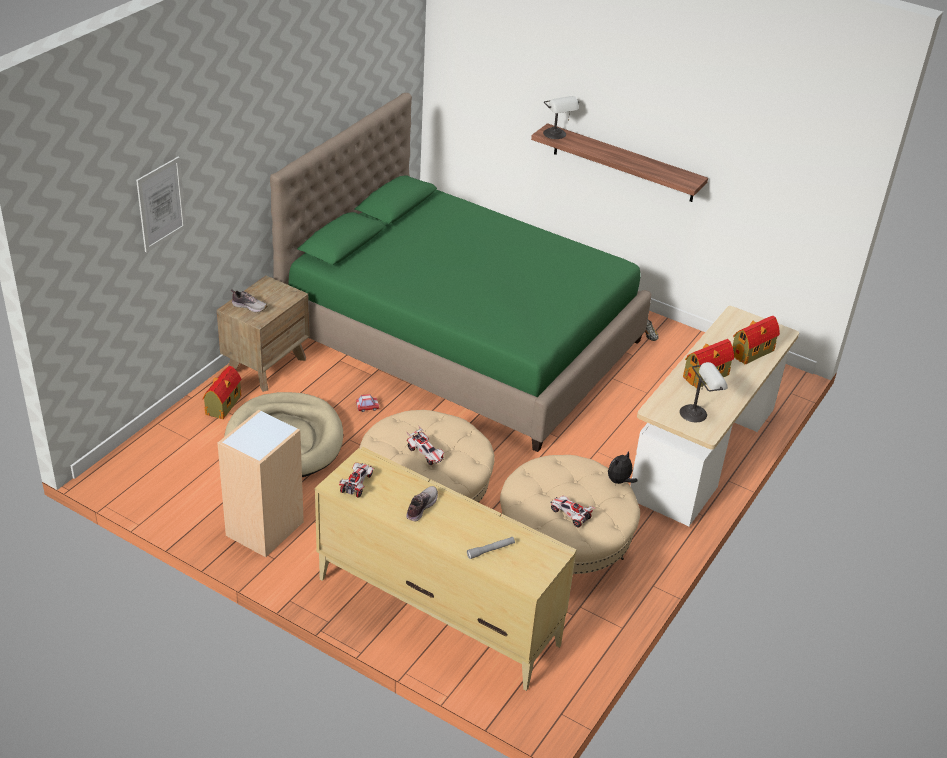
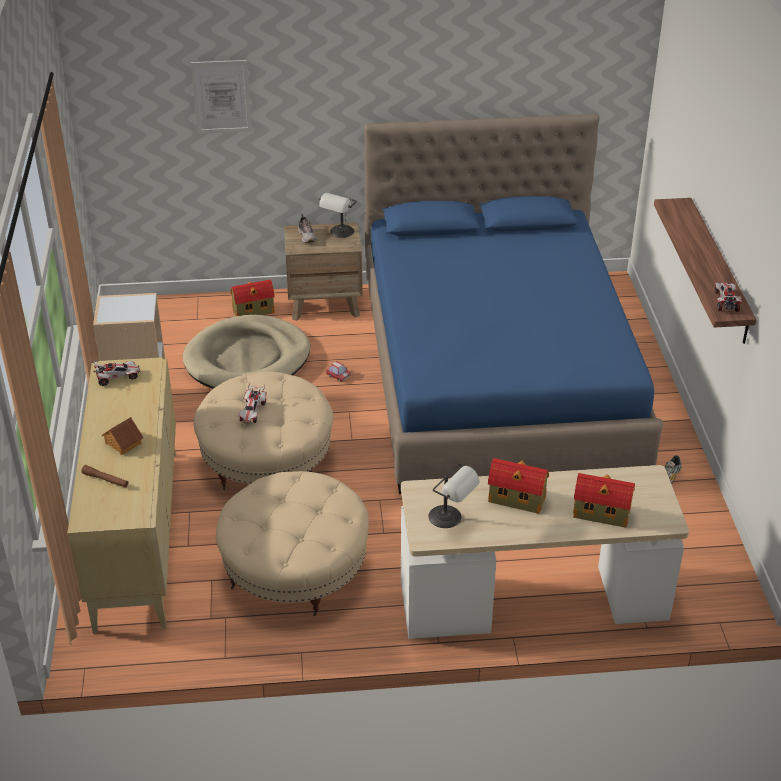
camera: 55 degrees right, 0 degrees up
(420, 507) = (122, 420): shoe -> none
(452, 520) = (123, 443): none -> toy house
(460, 337) = (497, 374): green bed -> blue bed
(490, 550) = (105, 480): grey flashlight -> brown flashlight
(557, 135) = (677, 211): table lamp -> table lamp (340, 234)
(570, 515) = (264, 528): toy car -> toy car (725, 302)
(619, 481) = (348, 537): plush toy -> none

